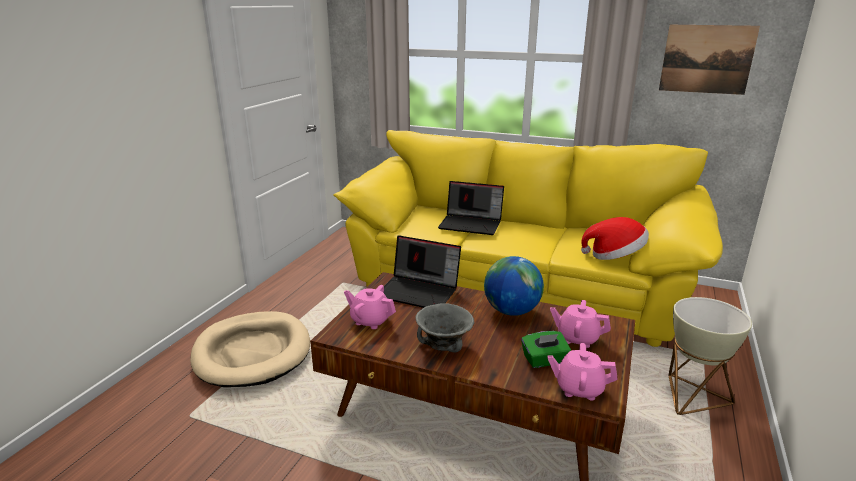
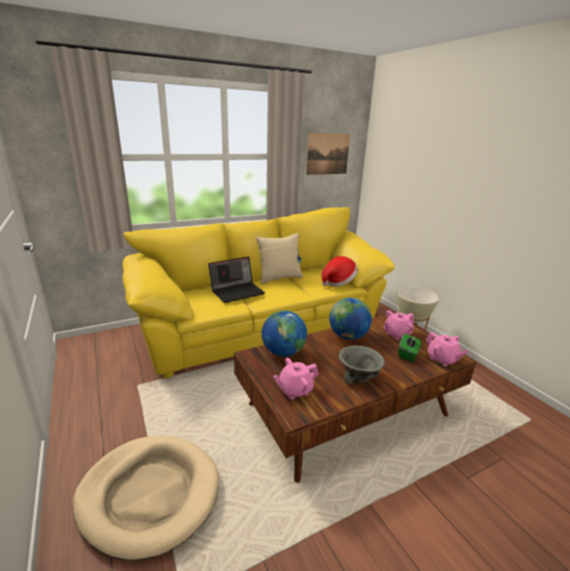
camera: 50 degrees left, 0 degrees up
(419, 291) = (283, 352): laptop -> globe
(545, 228) = (279, 279): none -> beige pillow
(579, 388) = (442, 359): pink teapot -> pink teapot turned 90 degrees counterclockwise

